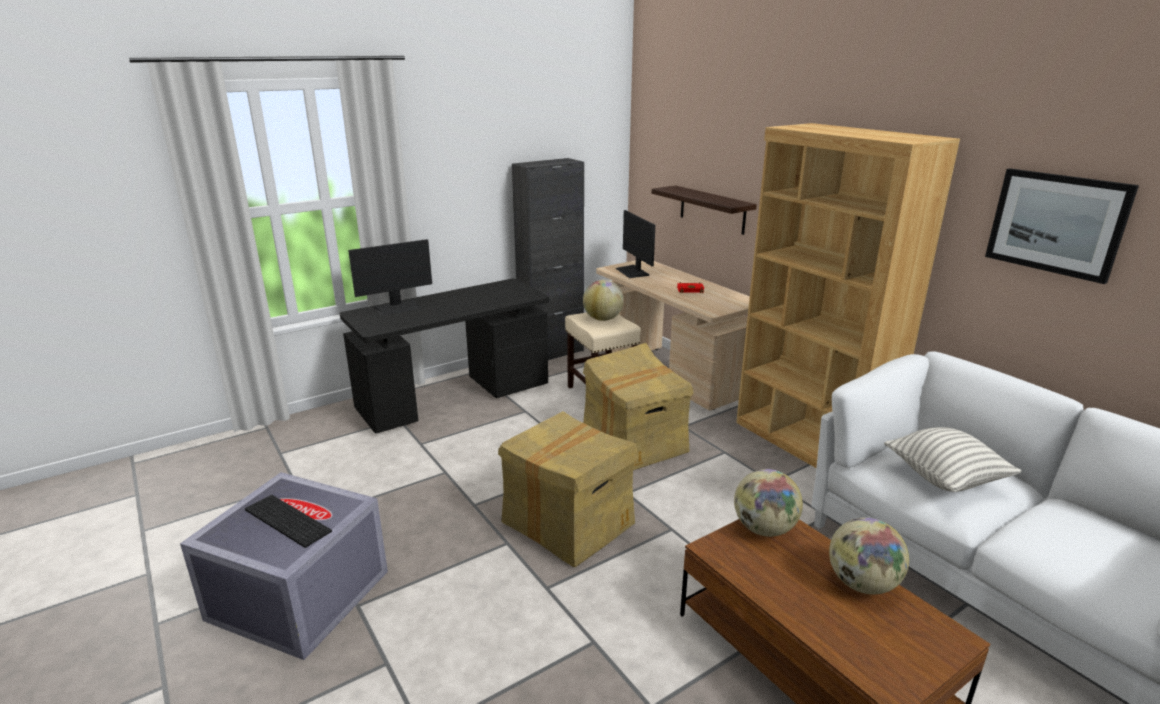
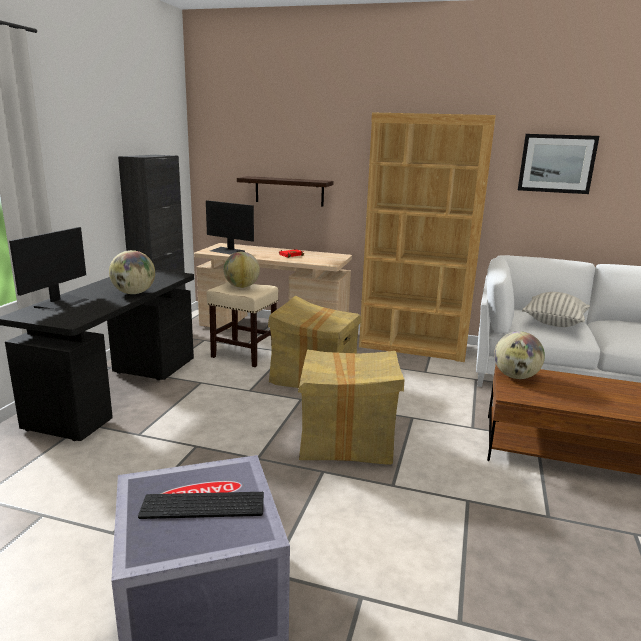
camera: 40 degrees left, 5 degrees down
(861, 584) = (594, 383): globe -> globe (134, 293)

